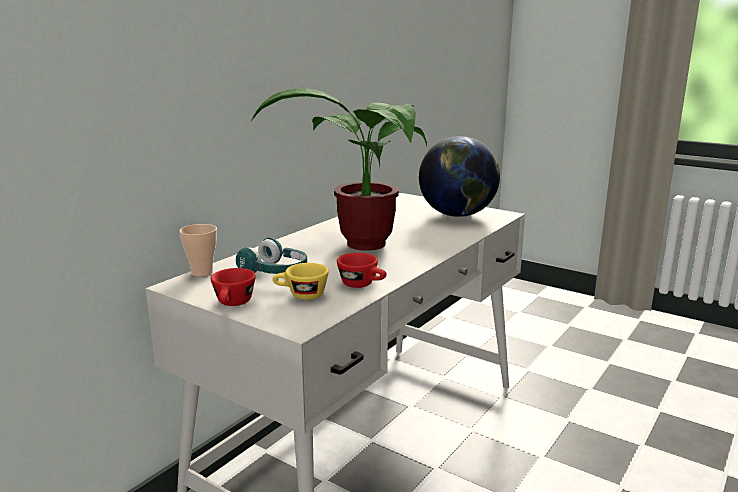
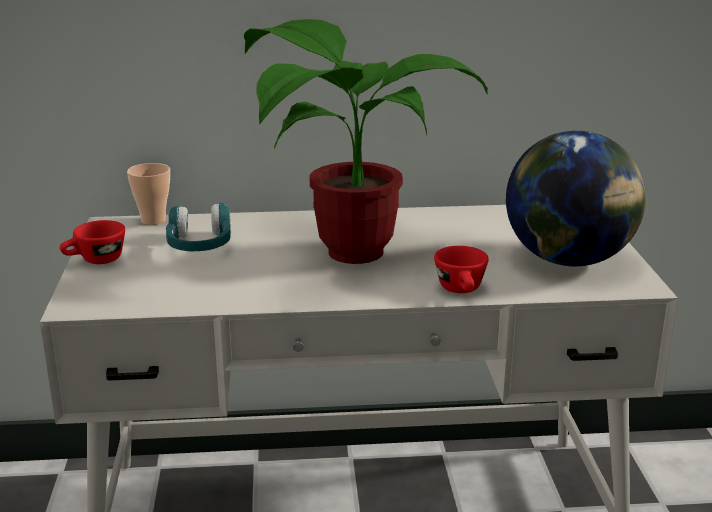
camera: 50 degrees right, 5 degrees up
(301, 295) = (154, 278): yellow cup -> none
(362, 285) = (224, 294): red cup -> red cup (462, 290)

